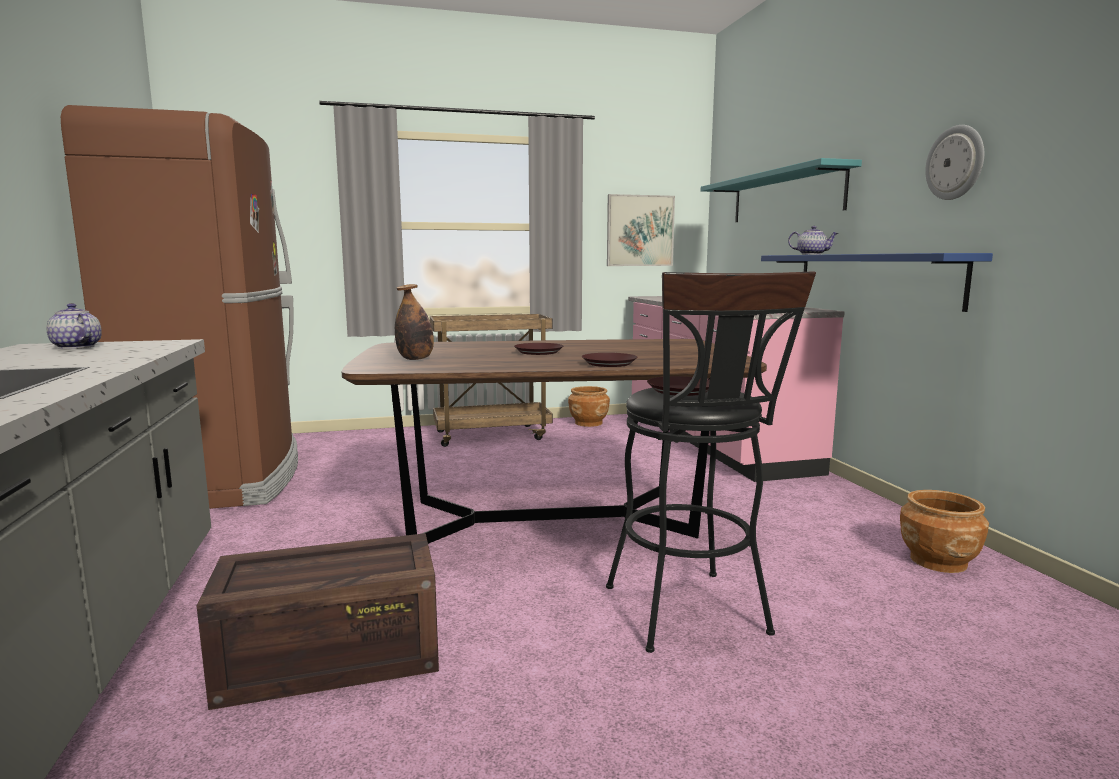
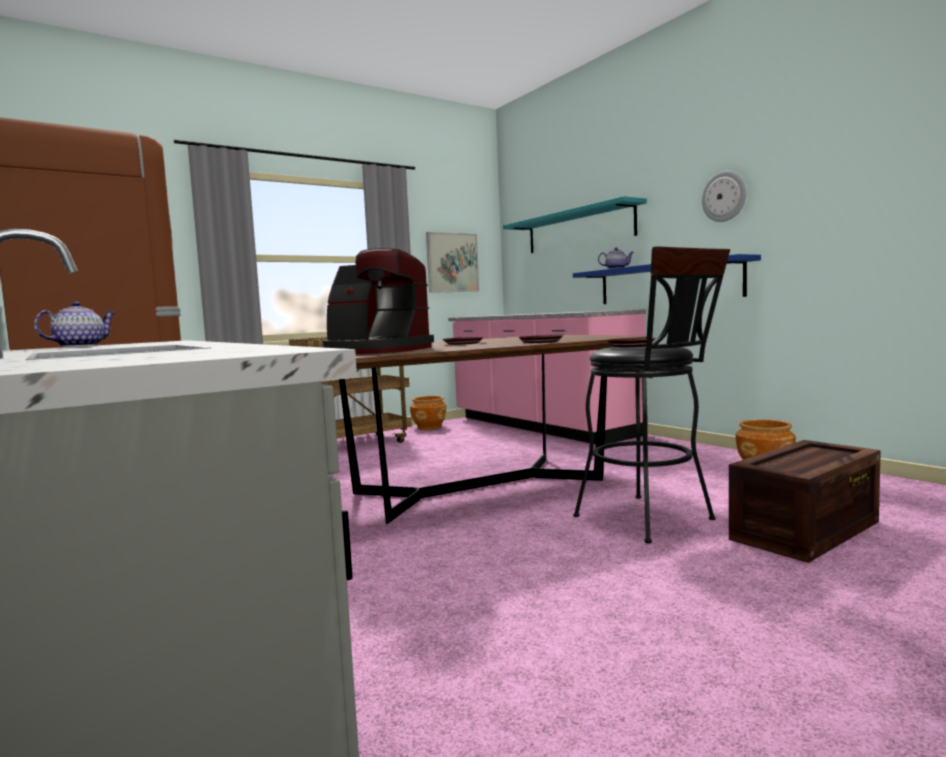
camera: 20 degrees left, 5 degrees down
(75, 347) = (80, 346): teapot -> teapot turned 105 degrees clockwise
(327, 661) = (414, 597): crate -> crate (806, 532)
(415, 359) = (376, 351): bottle -> coffee machine

